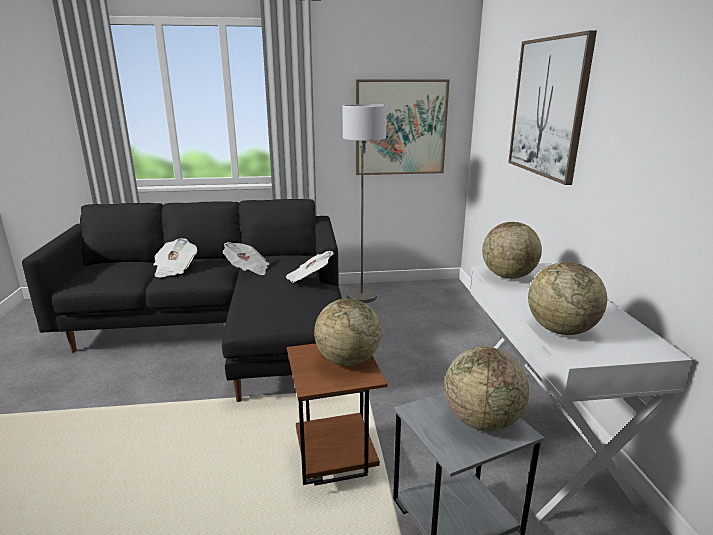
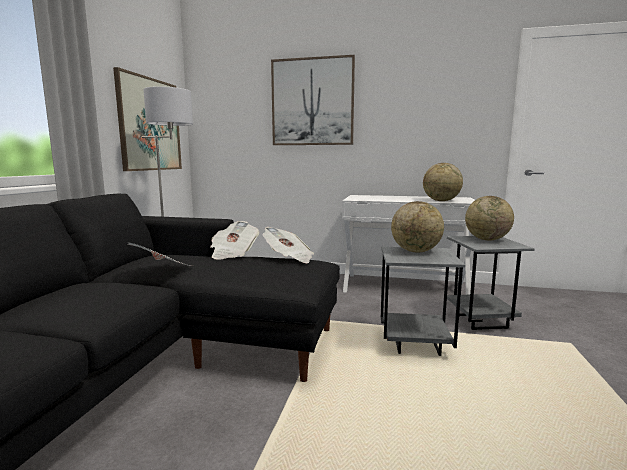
camera: 70 degrees left, 10 degrees down
(175, 269) = (64, 307): newspaper -> newspaper (289, 258)
(337, 462) = (415, 344): brown side table -> grey side table
(508, 276) = (365, 198): globe -> none

